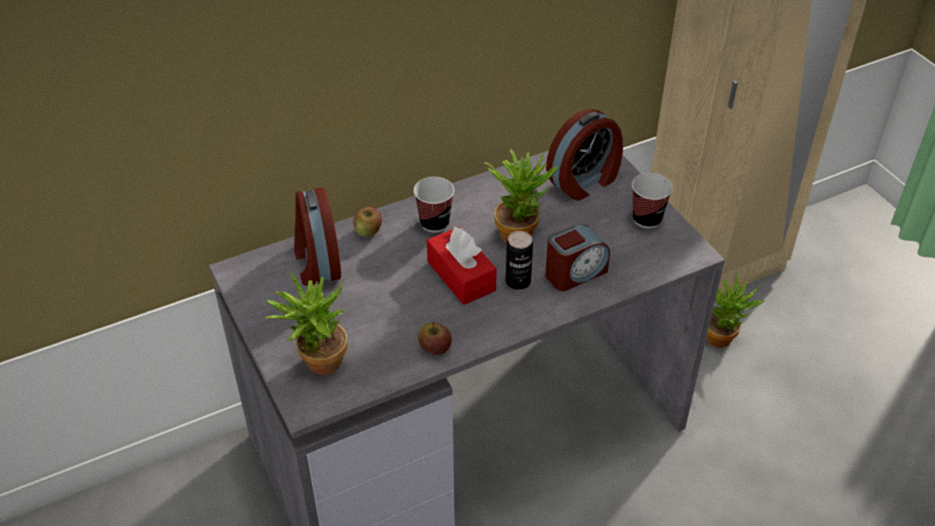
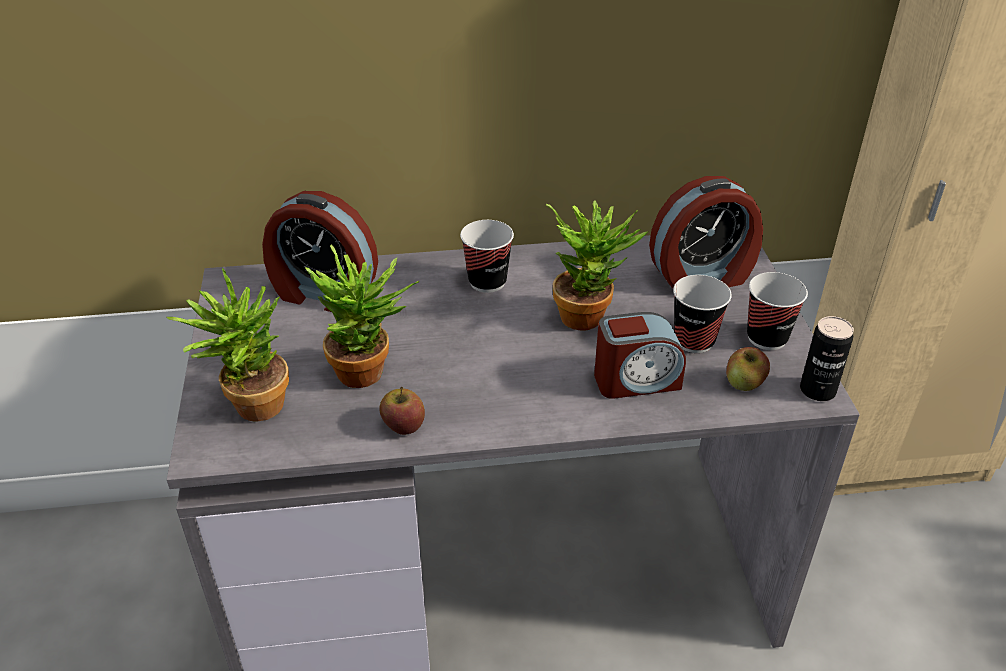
camera: 20 degrees right, 5 degrees down
(316, 263) = (323, 293): alarm clock -> alarm clock turned 75 degrees counterclockwise
(368, 231) = (403, 273): apple -> apple (744, 383)
(461, 276) = (485, 348): red tissue box -> none
(518, 281) = (555, 372): can -> can (817, 390)
(600, 233) = (694, 341): none -> cup
(723, 337) = (877, 543): potted plant -> potted plant (370, 373)

